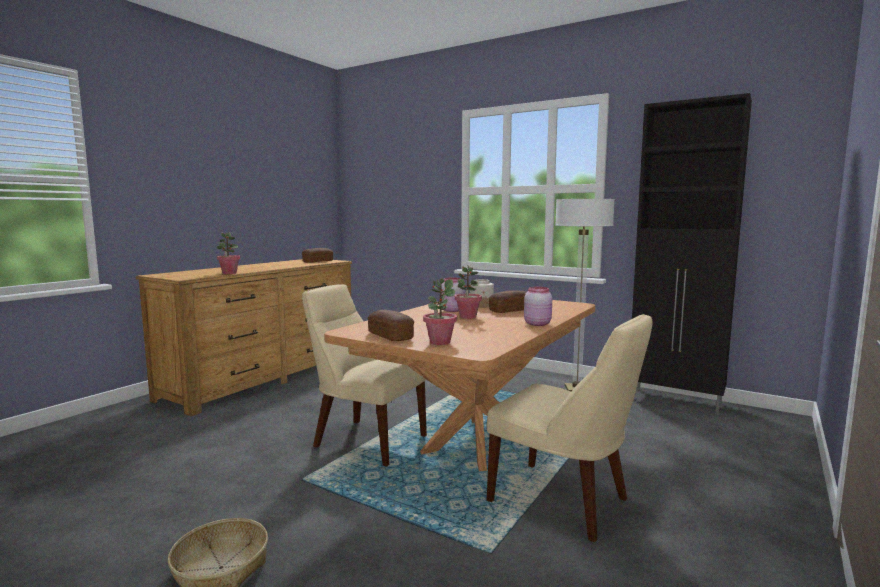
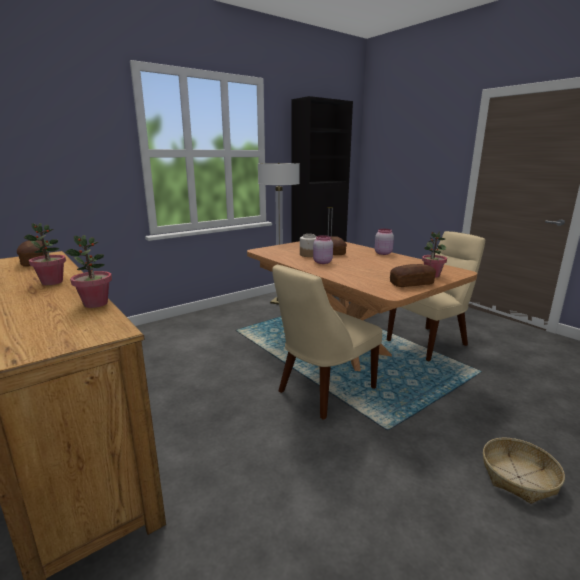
camera: 70 degrees left, 10 degrees up
(468, 317) = (351, 262): potted plant -> potted plant (52, 282)

